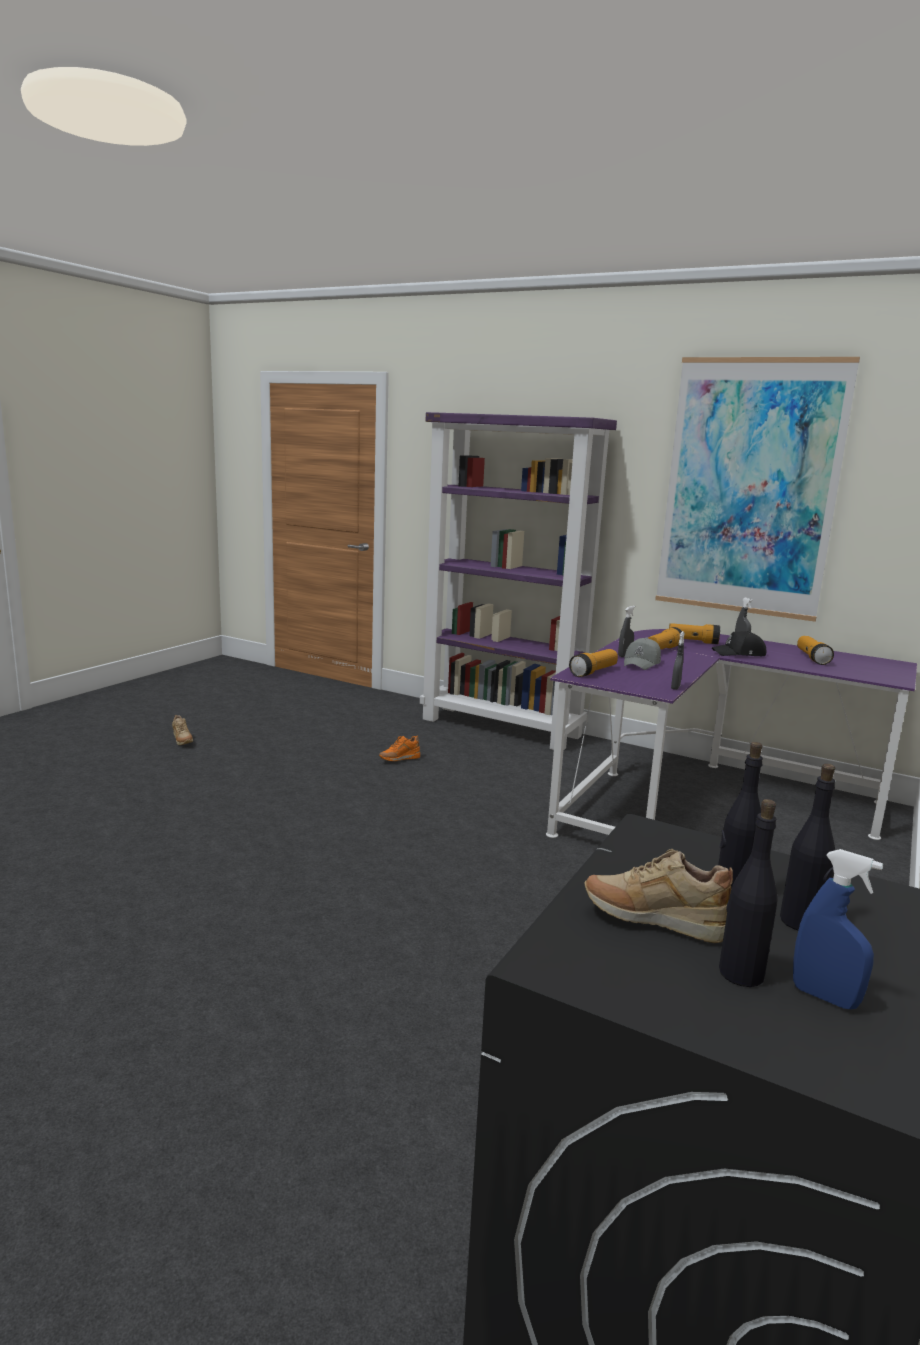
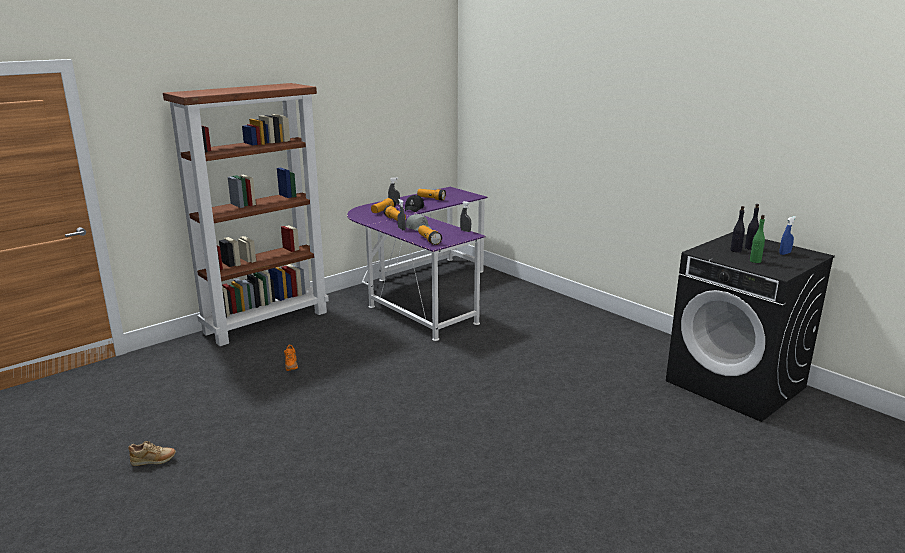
camera: 70 degrees left, 5 degrees up
(502, 727) = (267, 322): purple bookcase -> brown bookcase
(653, 921) = (755, 261): beige shoe -> green bottle
(740, 973) = (777, 258): black bottle -> none
(749, 488) = (369, 114): picture -> none

